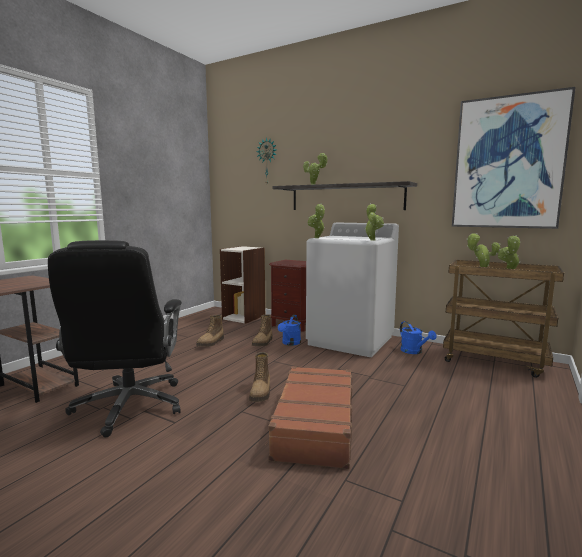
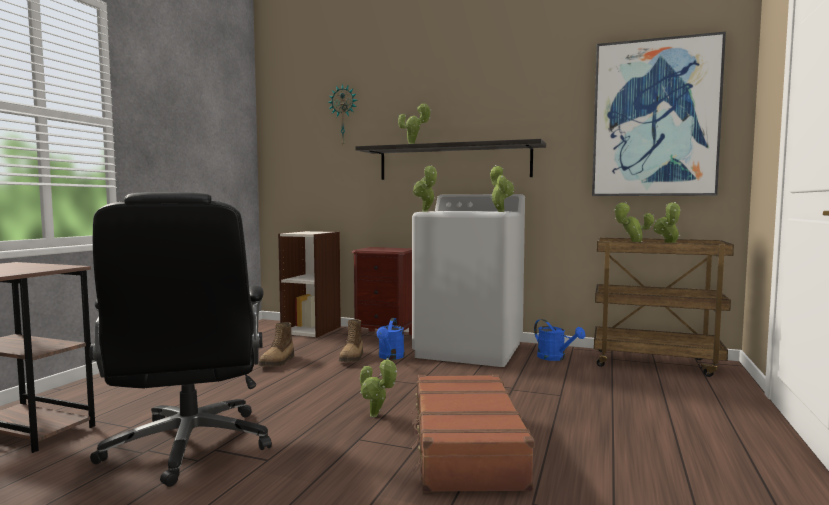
camera: 10 degrees left, 5 degrees down
(261, 393) = (376, 416): boot -> potted plant

